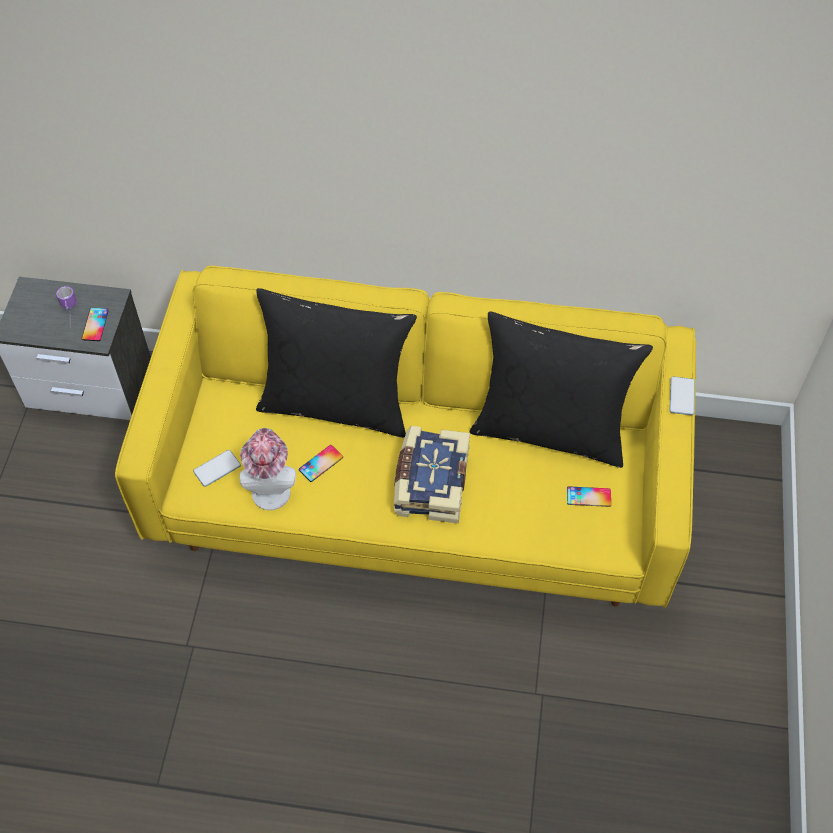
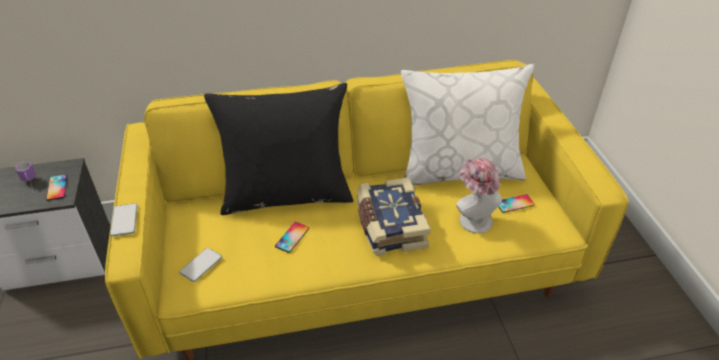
camera: 20 degrees left, 15 degrees down
(270, 488) = (255, 267): hat -> hat (473, 218)
(550, 429) = (459, 170): black pillow -> white pillow
(682, 396) = (553, 111): phone -> phone (124, 220)

